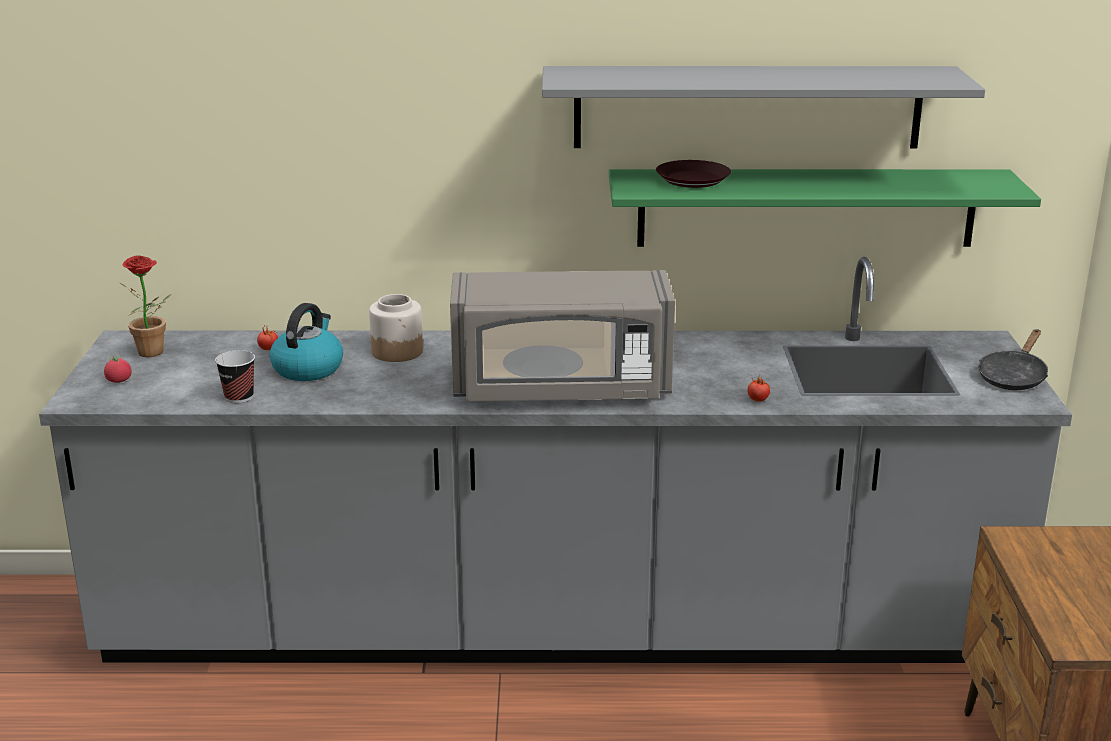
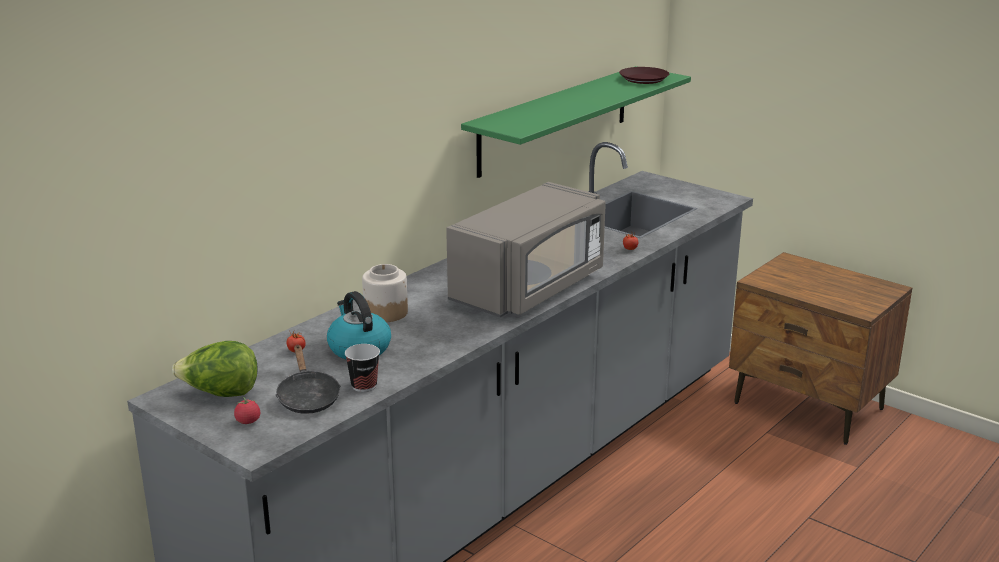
camera: 50 degrees left, 0 degrees up
(153, 354) = (220, 394): potted plant -> lettuce
(693, 180) = (525, 115): brown plate -> brown plate (644, 79)
(747, 107) = (527, 56): grey shelf -> none
(1013, 377) = (696, 191): black frying pan -> black frying pan (307, 397)

